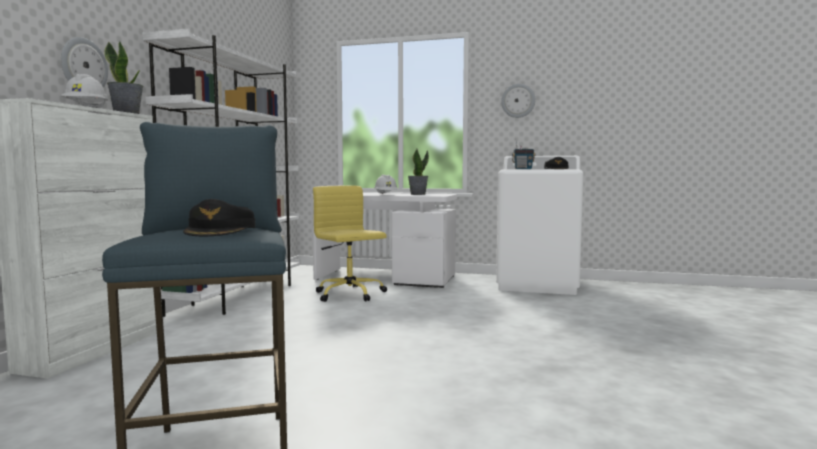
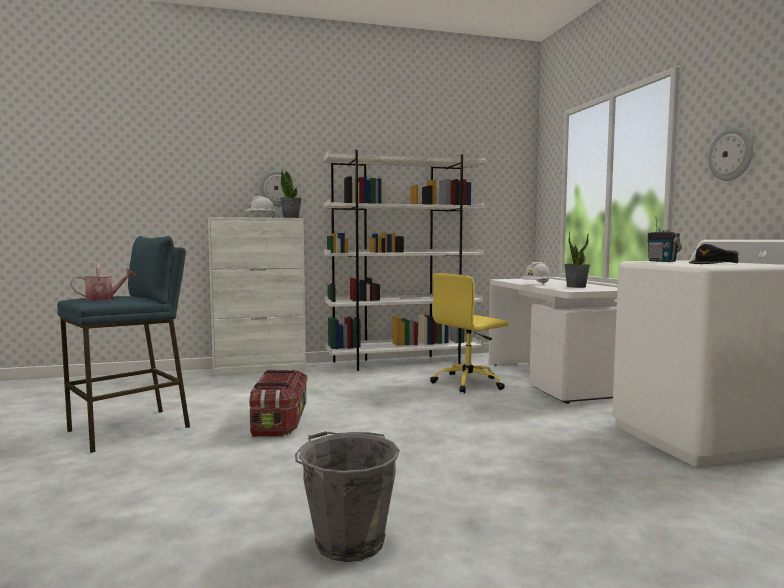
camera: 60 degrees right, 0 degrees up
(221, 231) = (104, 298): black cap -> watering can
(340, 369) = (280, 421): none -> storage box
(350, 294) = (469, 383): yellow office chair -> yellow office chair turned 150 degrees counterclockwise
(644, 386) = (348, 540): none -> grey bucket

